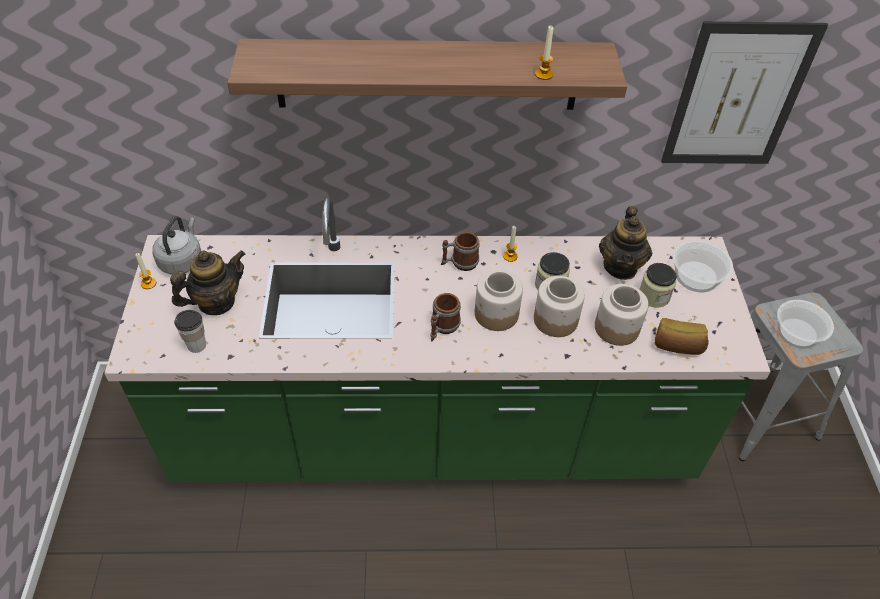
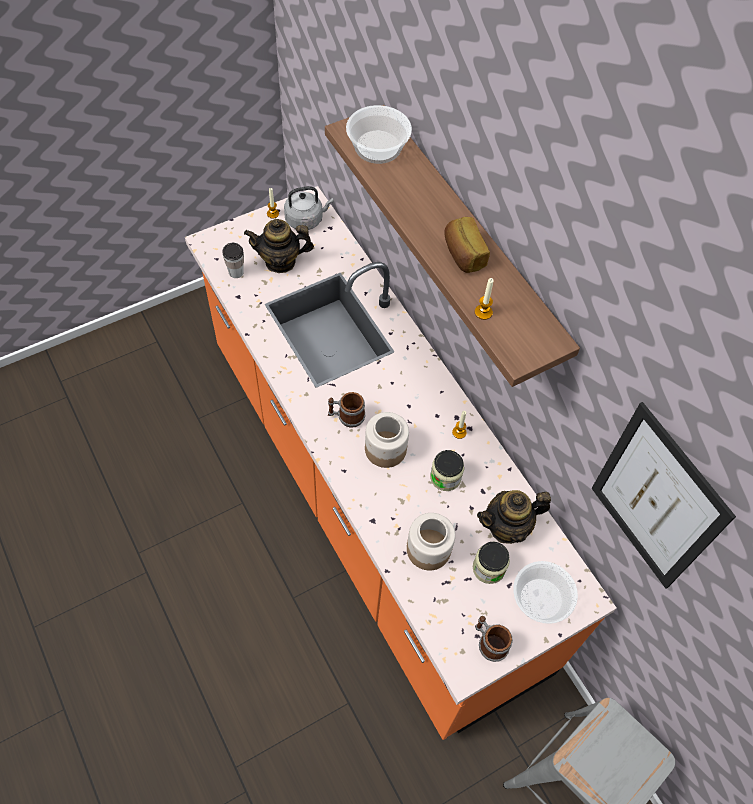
camera: 60 degrees right, 10 degrees up
(216, 302) = (280, 261): teapot -> teapot turned 150 degrees clockwise
(434, 435) = (369, 502): green counter -> orange counter
(459, 263) = (425, 398): mug -> mug (489, 642)
(556, 319) = (408, 497): jar -> none
(677, 346) = (438, 608): bread -> bread (463, 254)
(798, 333) = (599, 752): bowl -> bowl (378, 147)

